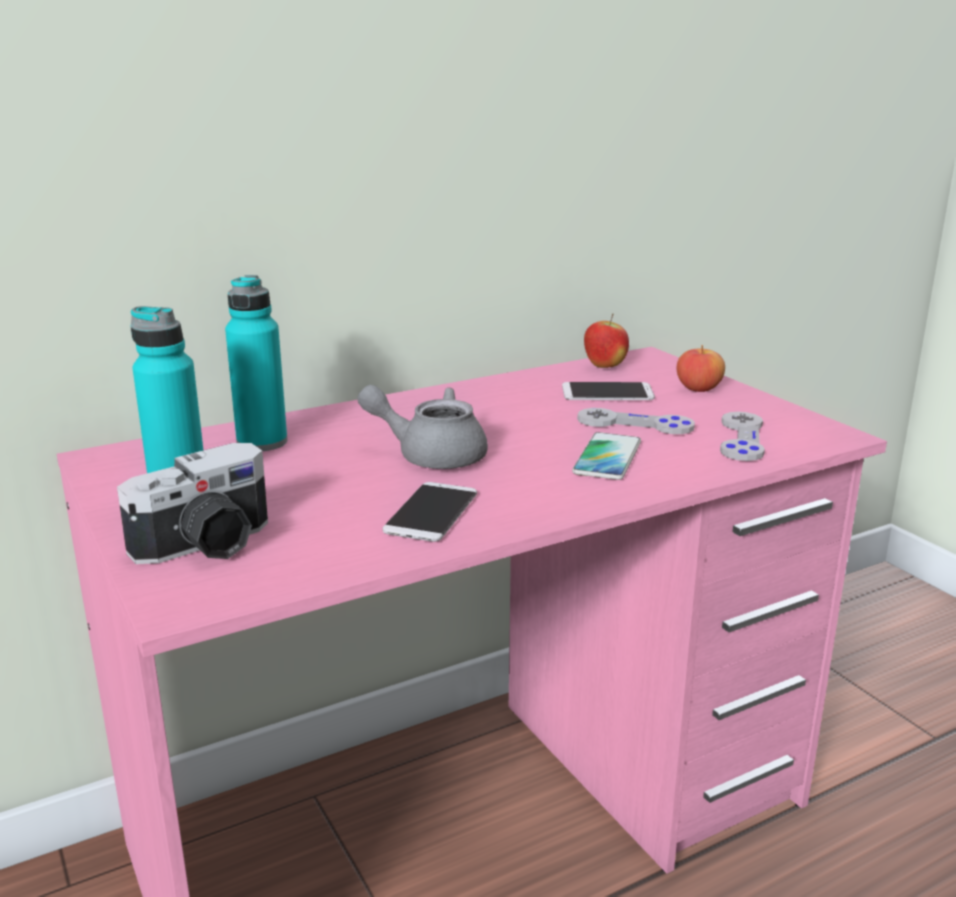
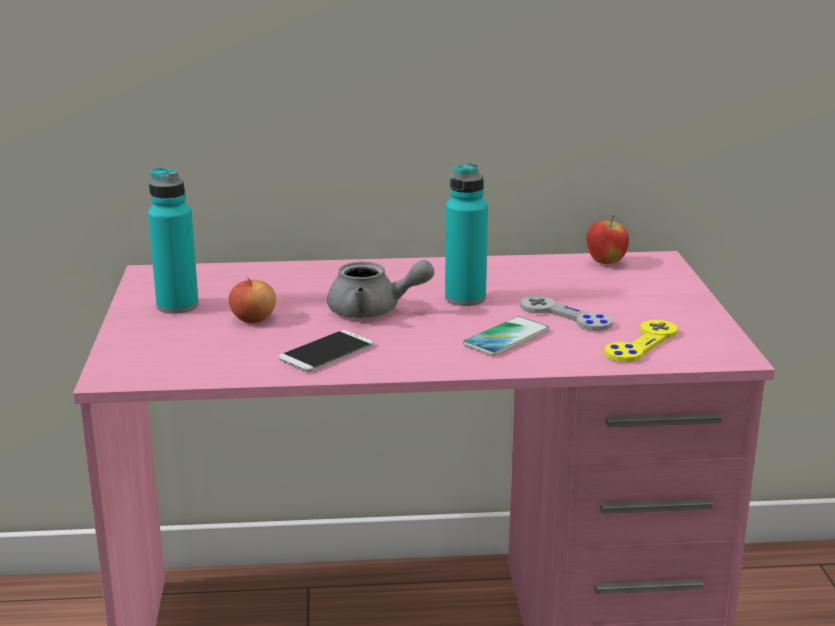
camera: 25 degrees right, 0 degrees up
(208, 546) = (161, 344): camera -> none
(262, 442) = (265, 280): turquoise bottle -> turquoise bottle (465, 298)
(430, 455) = (374, 311): grey teapot -> grey teapot turned 150 degrees clockwise
(607, 393) = (577, 286): phone -> none
(698, 388) = (664, 295): apple -> apple (253, 319)
(741, 439) = (641, 343): grey game controller -> yellow game controller

